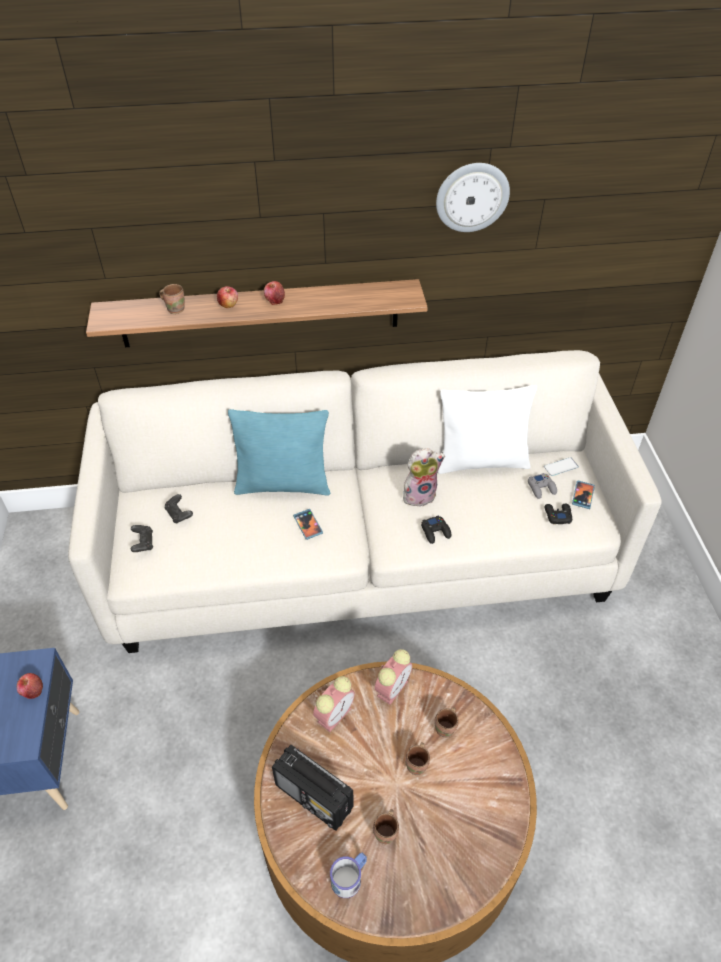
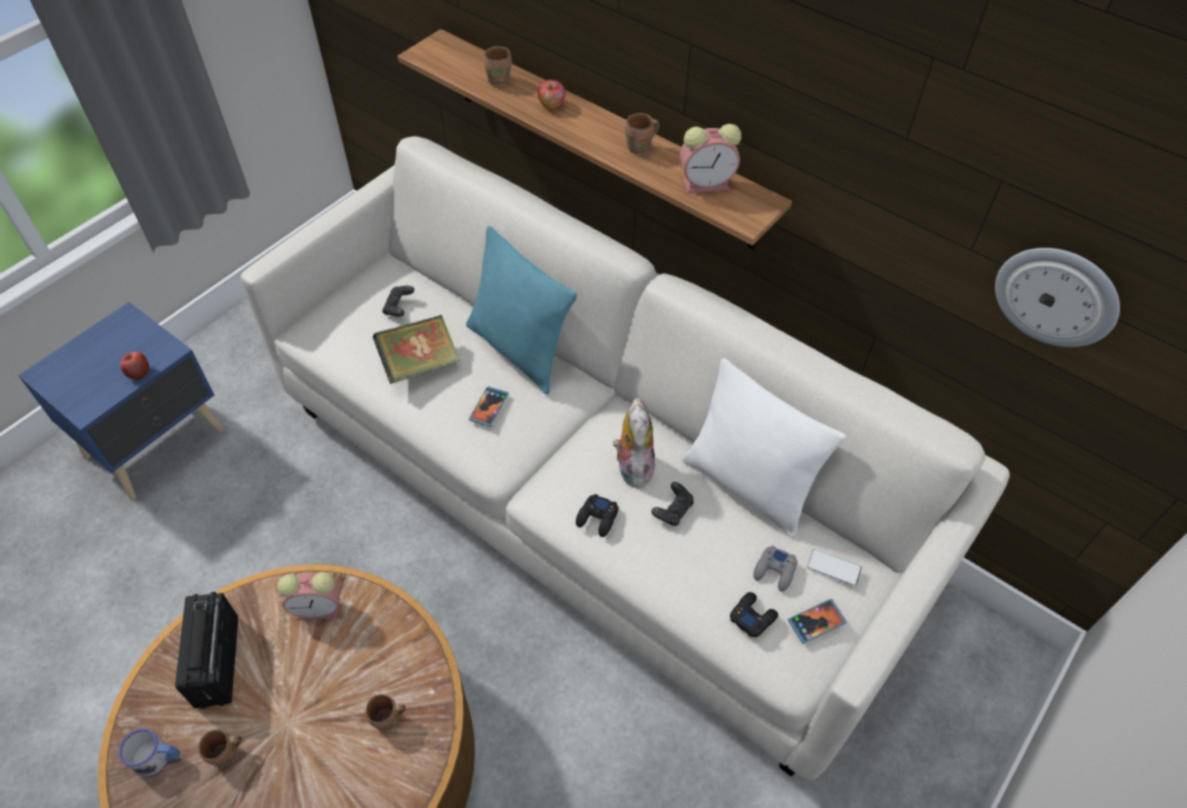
camera: 45 degrees right, 5 degrees up
(143, 543) = (342, 311): black game controller -> black game controller (673, 510)
(236, 534) = (420, 364): none -> book
(274, 300) = (601, 128): apple -> none
(392, 687) = (394, 634): alarm clock -> alarm clock (707, 184)
(418, 765) = (323, 726): brown mug -> brown mug (640, 148)
(419, 495) = (632, 466): plush toy -> plush toy turned 120 degrees counterclockwise
(472, 197) = (886, 120): wall clock -> wall clock (1056, 295)

